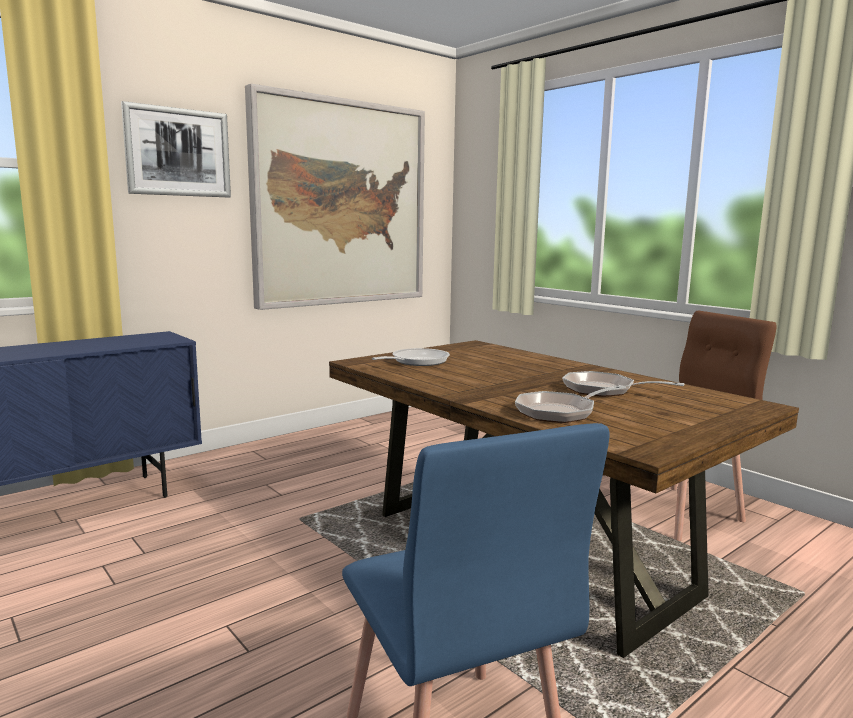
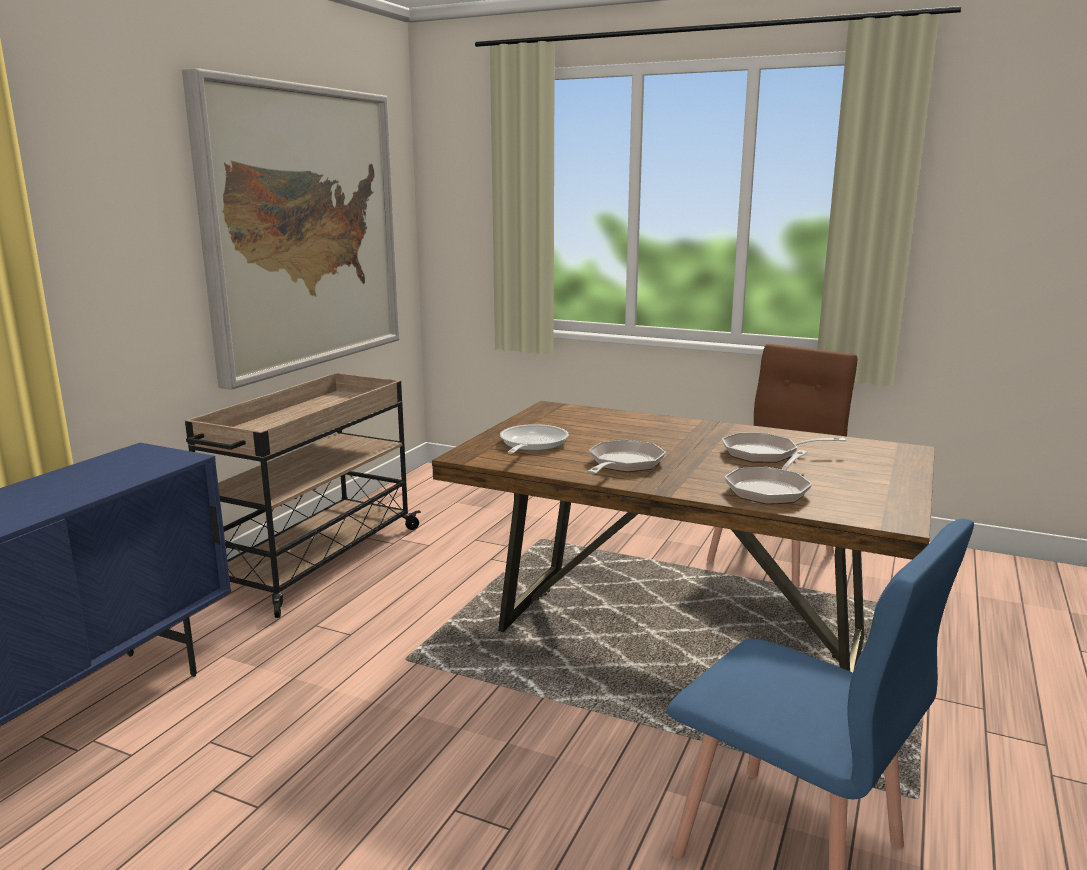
camera: 25 degrees left, 5 degrees up
(178, 152) = (107, 175): picture -> none
(307, 446) = (314, 561): none -> beige cart
(464, 381) = (623, 464): none -> frying pan

